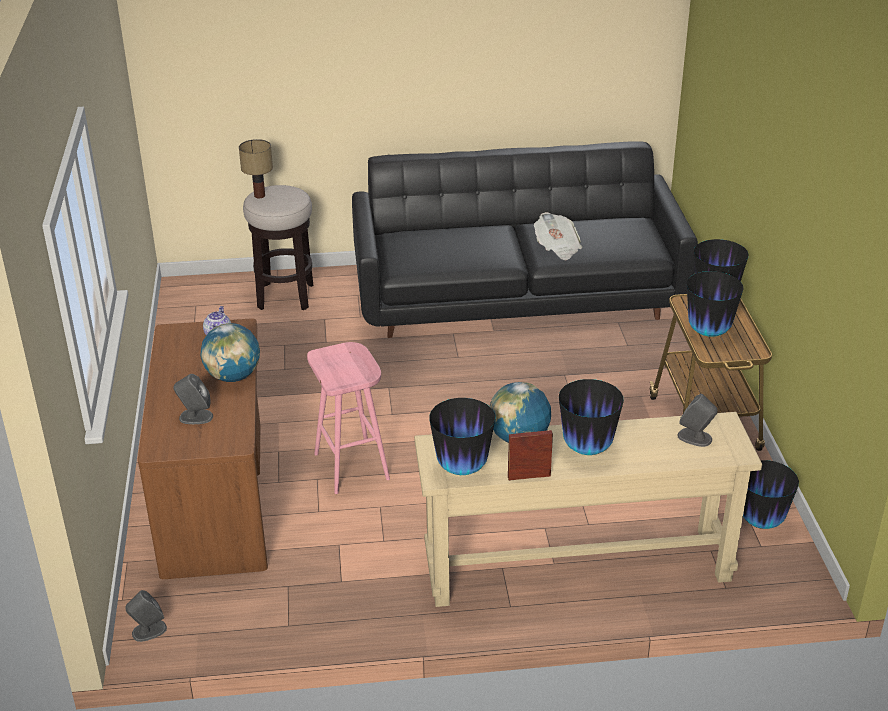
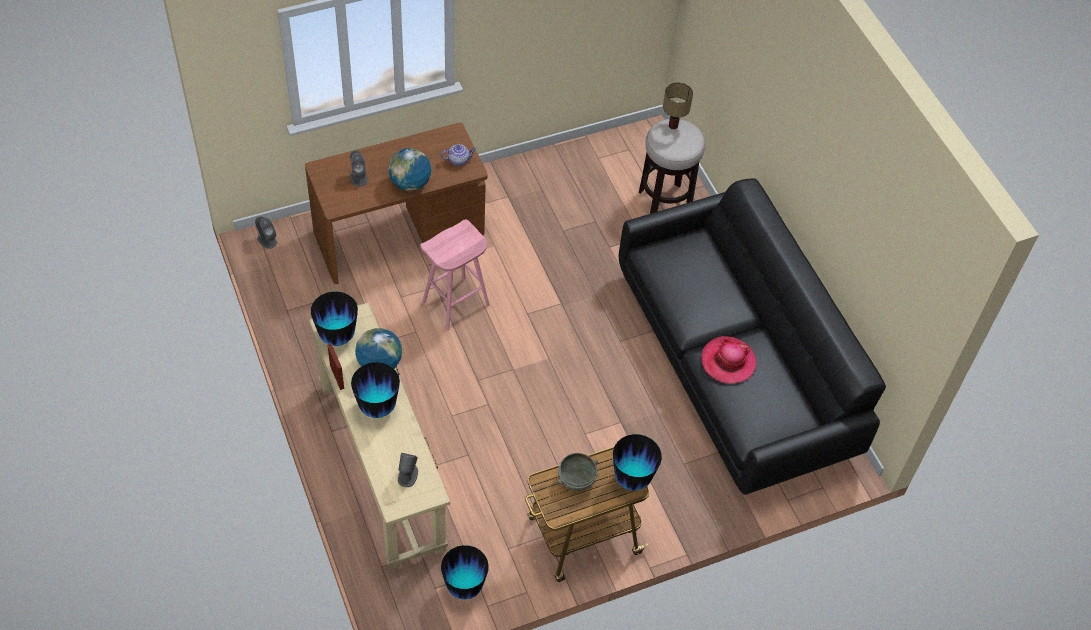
camera: 70 degrees right, 20 degrees up
(557, 248) = (728, 361): newspaper -> hat
(708, 332) = (576, 479): vase -> grey bowl

